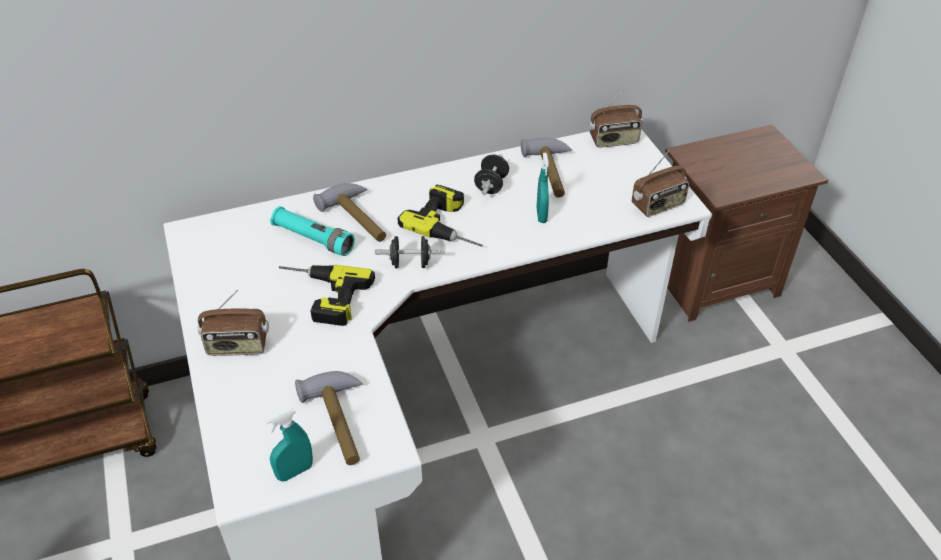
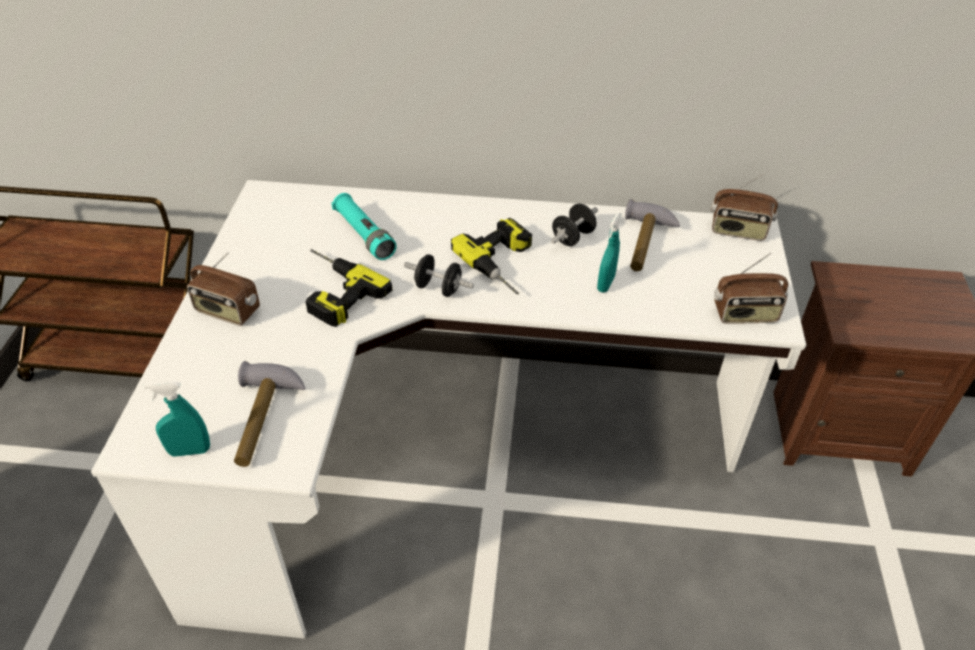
camera: 25 degrees right, 0 degrees up
(358, 218) = (419, 229): hammer -> none

